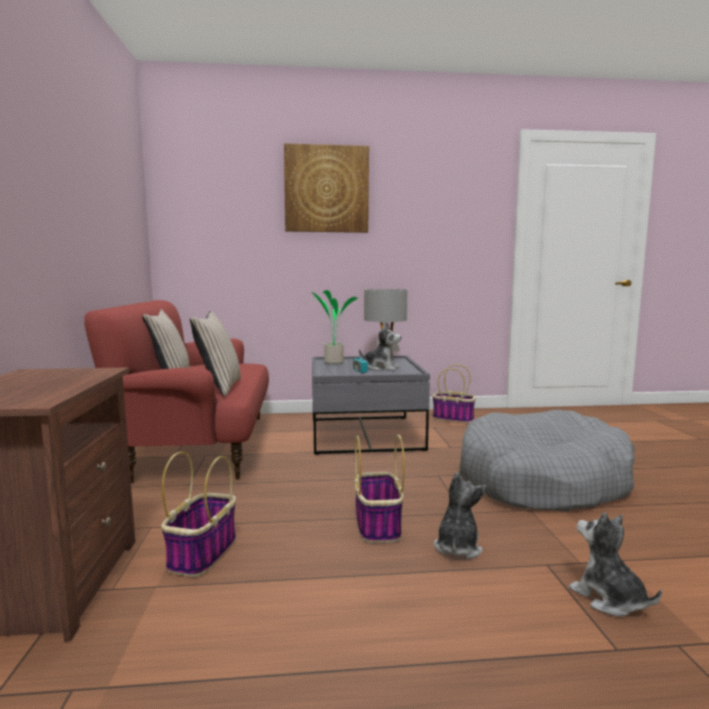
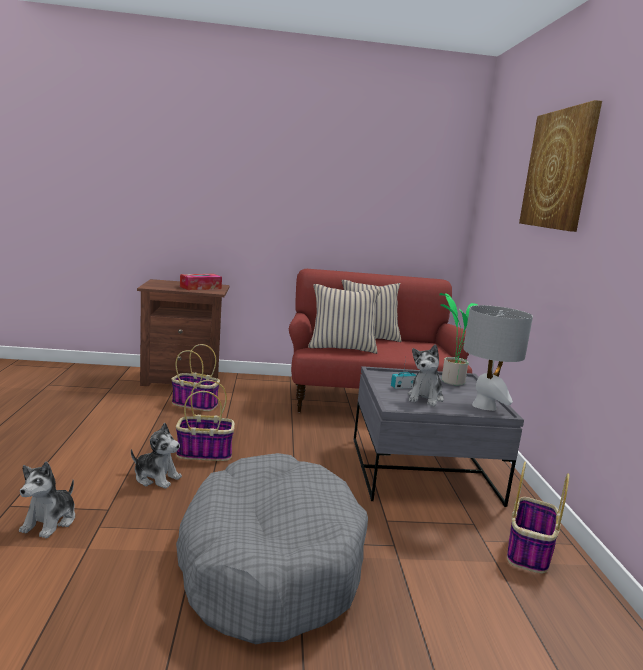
camera: 90 degrees right, 5 degrees up
(54, 377) = (200, 287): none -> tissue box
(608, 598) = (50, 522): plush toy -> plush toy turned 135 degrees clockwise

